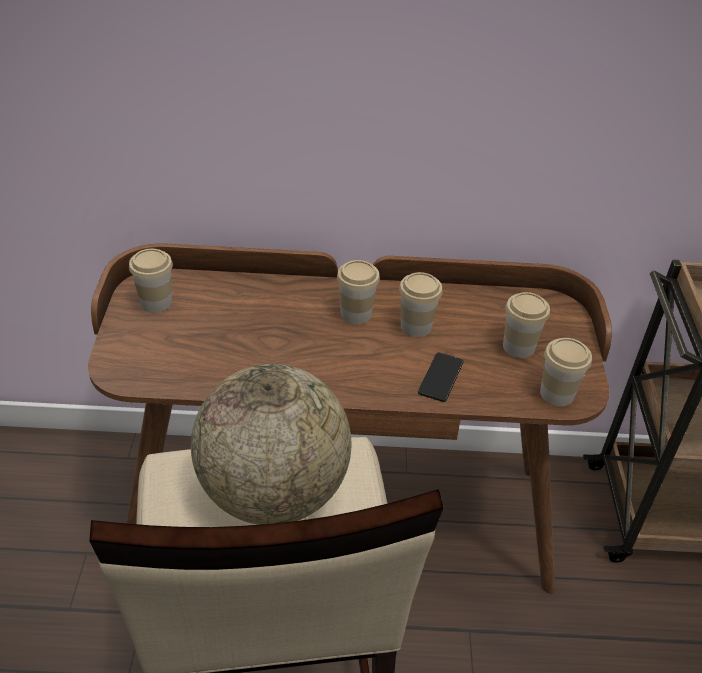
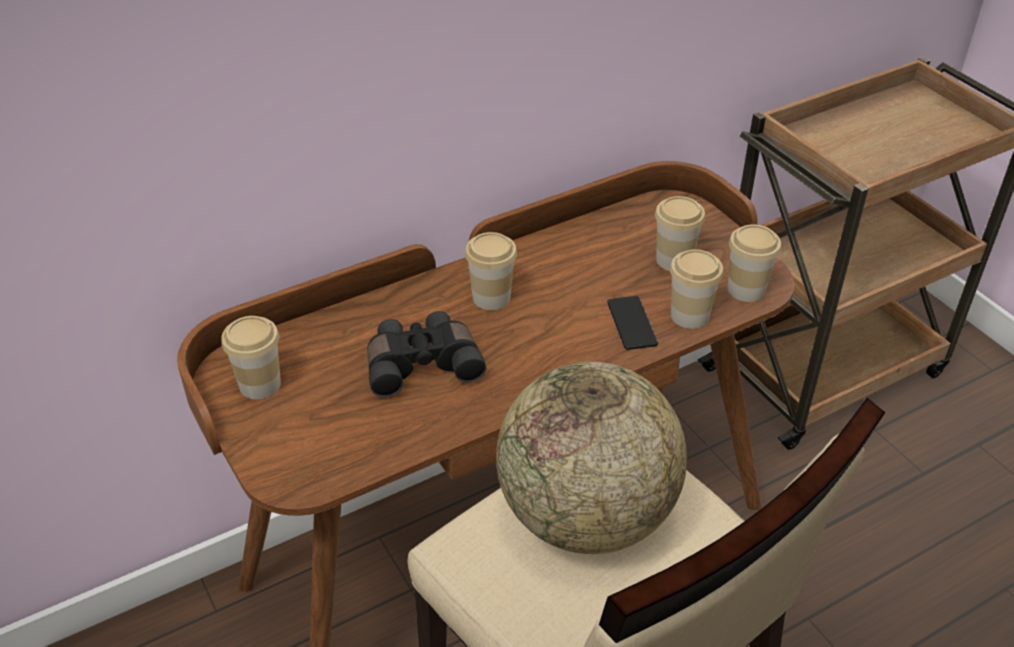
camera: 30 degrees left, 0 degrees up
(267, 337) = (422, 364): none -> black binoculars
(416, 326) = (562, 283): cup -> cup (689, 315)

